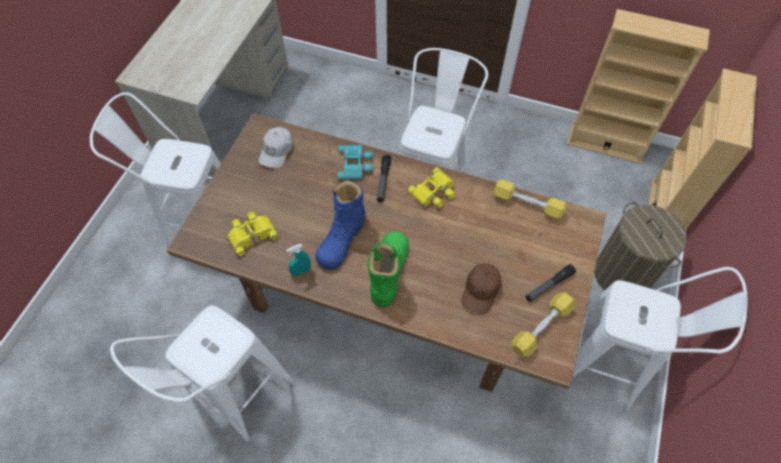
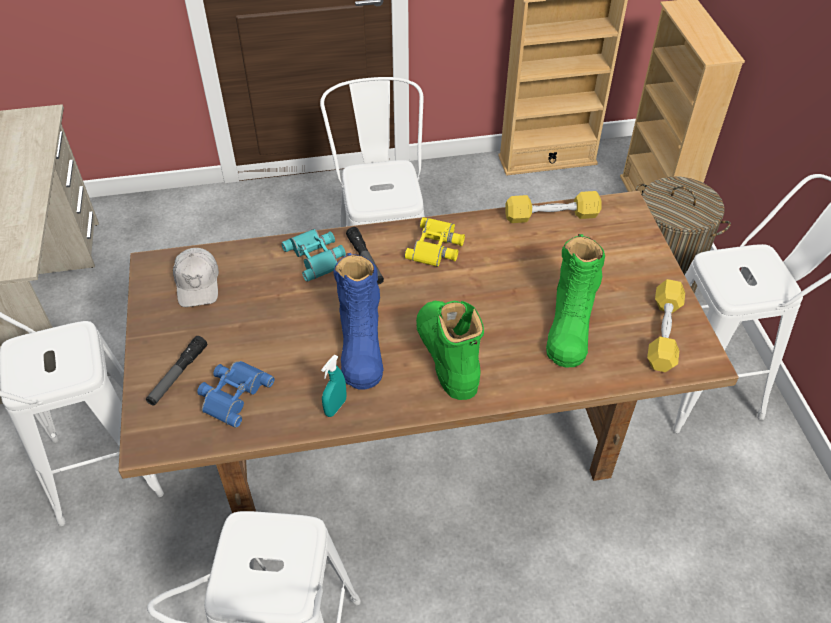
camera: 30 degrees left, 10 degrees down
(251, 233) = (233, 394): yellow binoculars -> blue binoculars
(481, 290) = (569, 326): brown cap -> green boot
(549, 285) = (638, 287): flashlight -> flashlight (178, 375)

